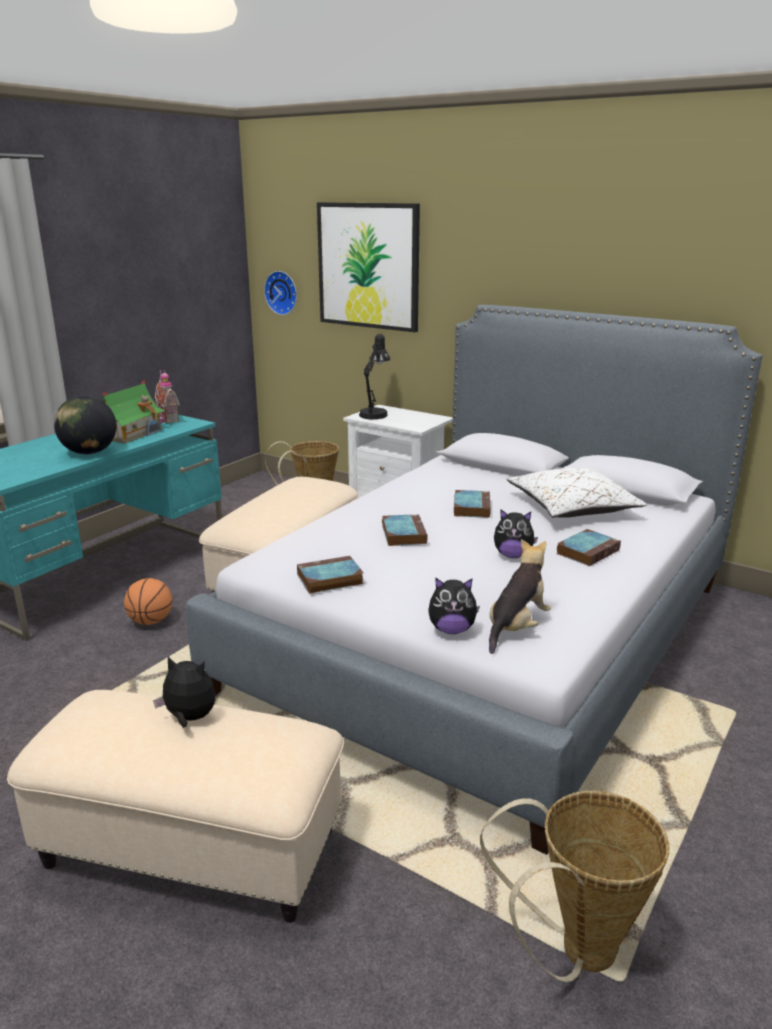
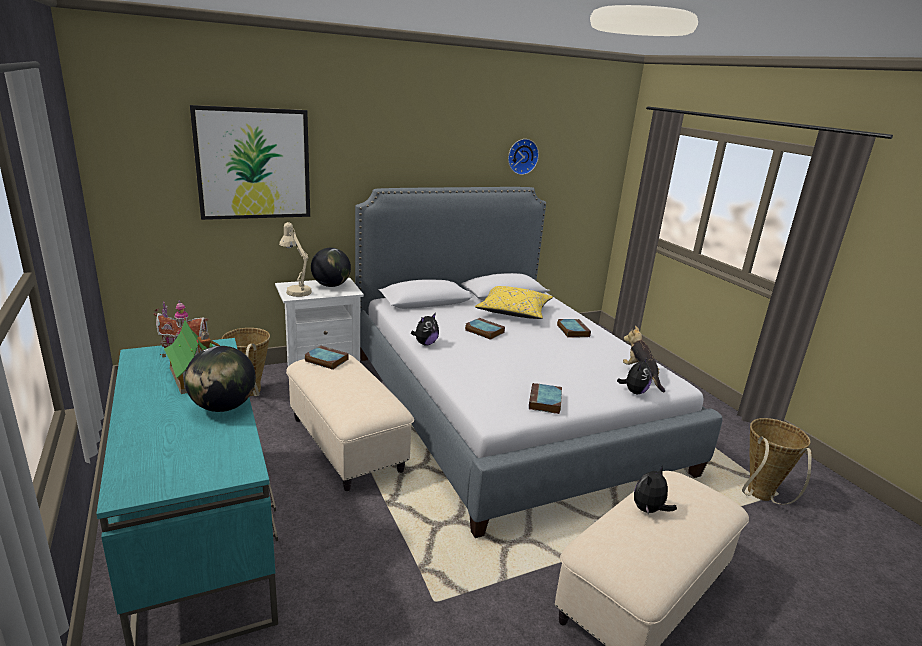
camera: 60 degrees left, 0 degrees up
(151, 621) = (334, 533): basketball -> none
(282, 292) = (140, 195): wall clock -> wall clock (522, 156)
(375, 414) = (296, 290): black table lamp -> beige table lamp
(403, 534) = (503, 360): book -> book (325, 360)
(415, 418) = (331, 285): none -> globe
(513, 555) = (558, 347): plush toy -> plush toy (425, 343)
(572, 508) = (513, 312): white pillow -> yellow pillow

